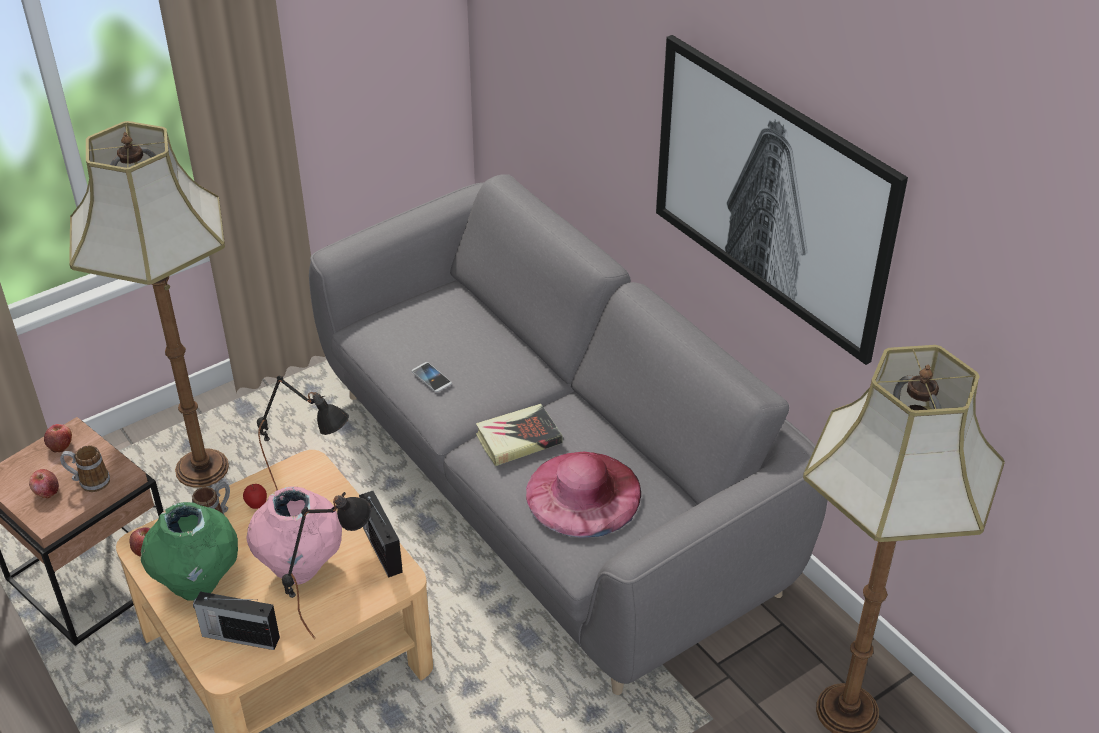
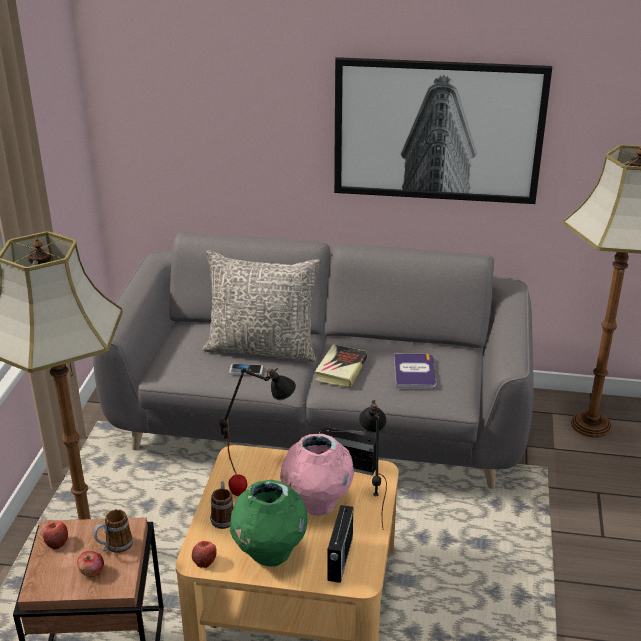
camera: 45 degrees left, 10 degrees down
(239, 636) = (339, 559): radio -> radio turned 45 degrees counterclockwise
(482, 363) = (262, 348): none -> grey pillow
(583, 493) = (414, 371): pink hat -> book

